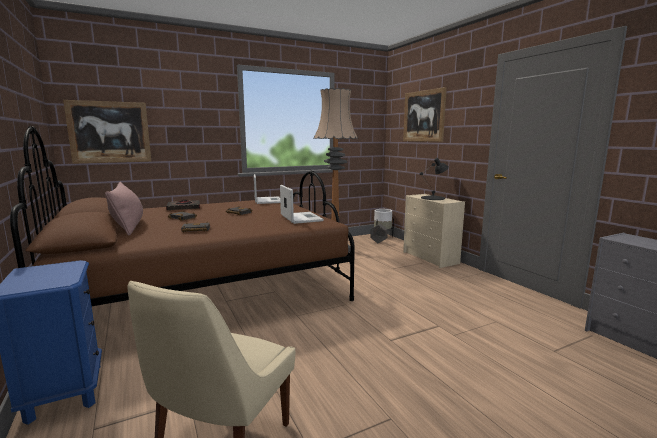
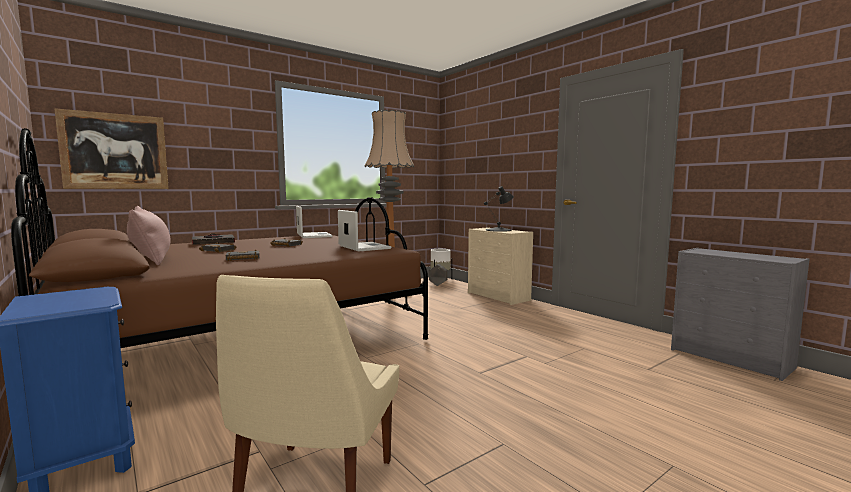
camera: 10 degrees left, 5 degrees down
(424, 116) = (483, 144): picture -> none

